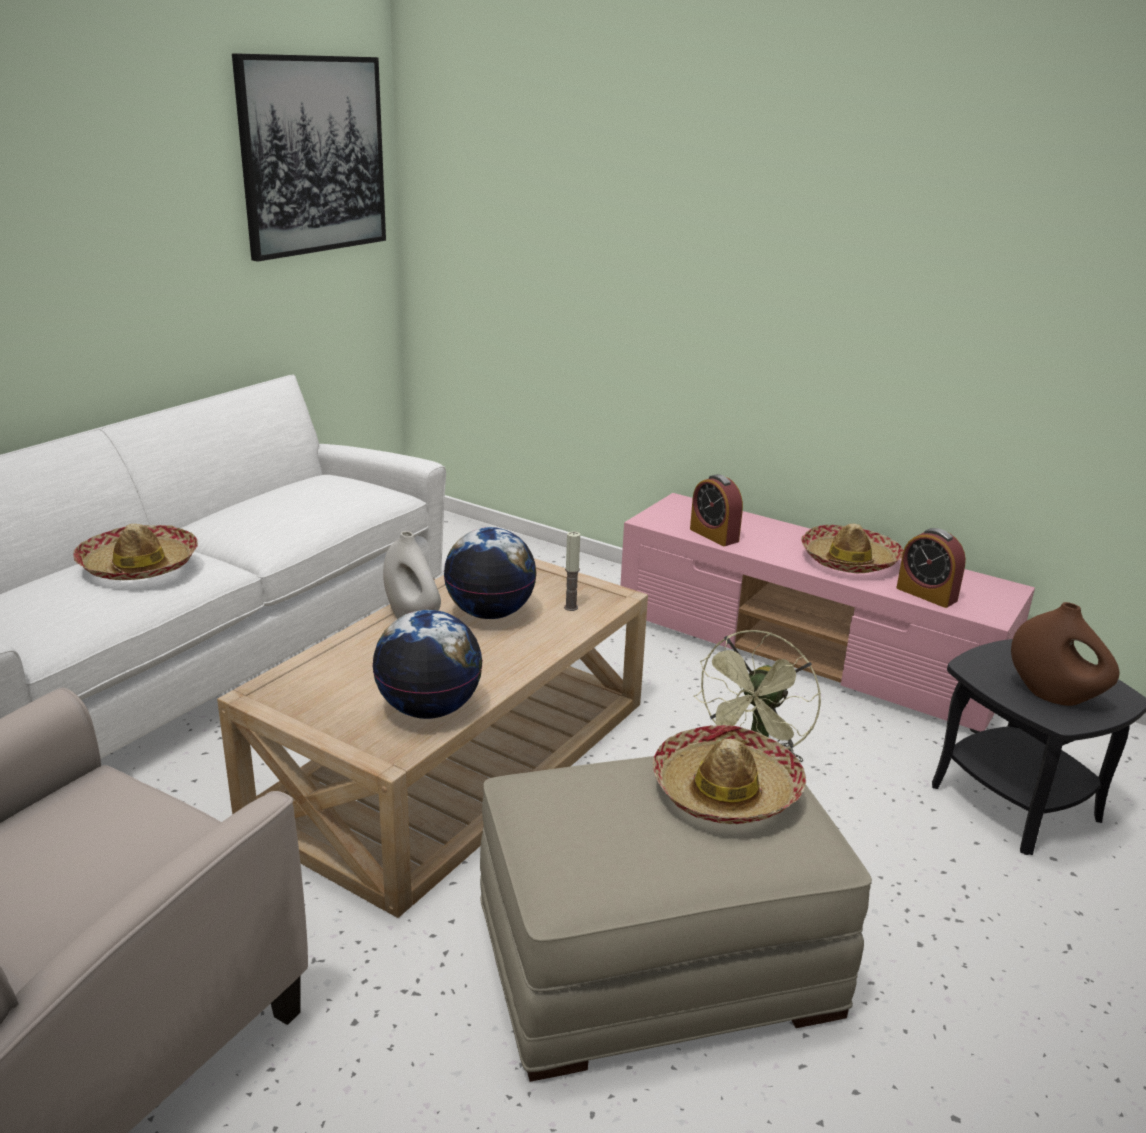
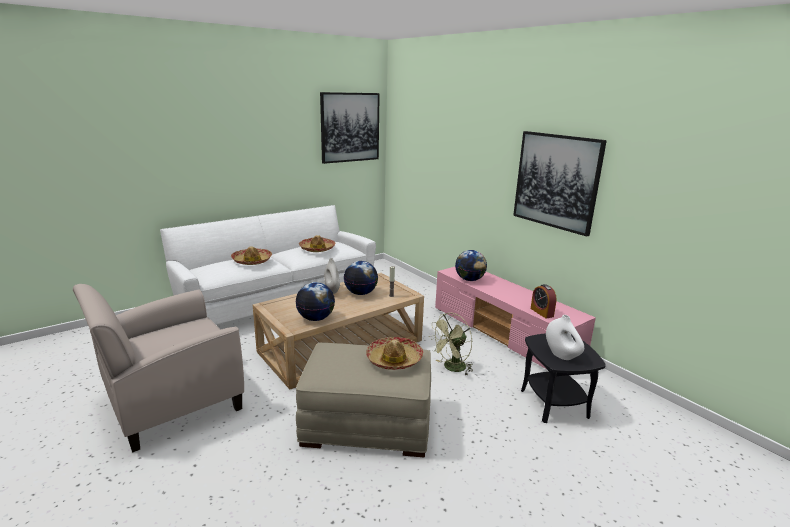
camera: 20 degrees right, 5 degrees down
(714, 535) = (469, 280): alarm clock -> globe
(849, 560) = (519, 296): hat -> hat (317, 249)
(927, 278) = (556, 181): none -> picture
(1054, 696) = (561, 355): brown vase -> white vase

